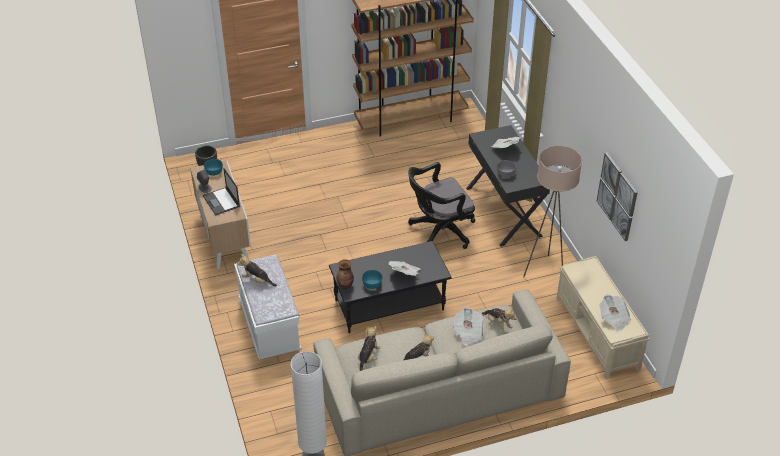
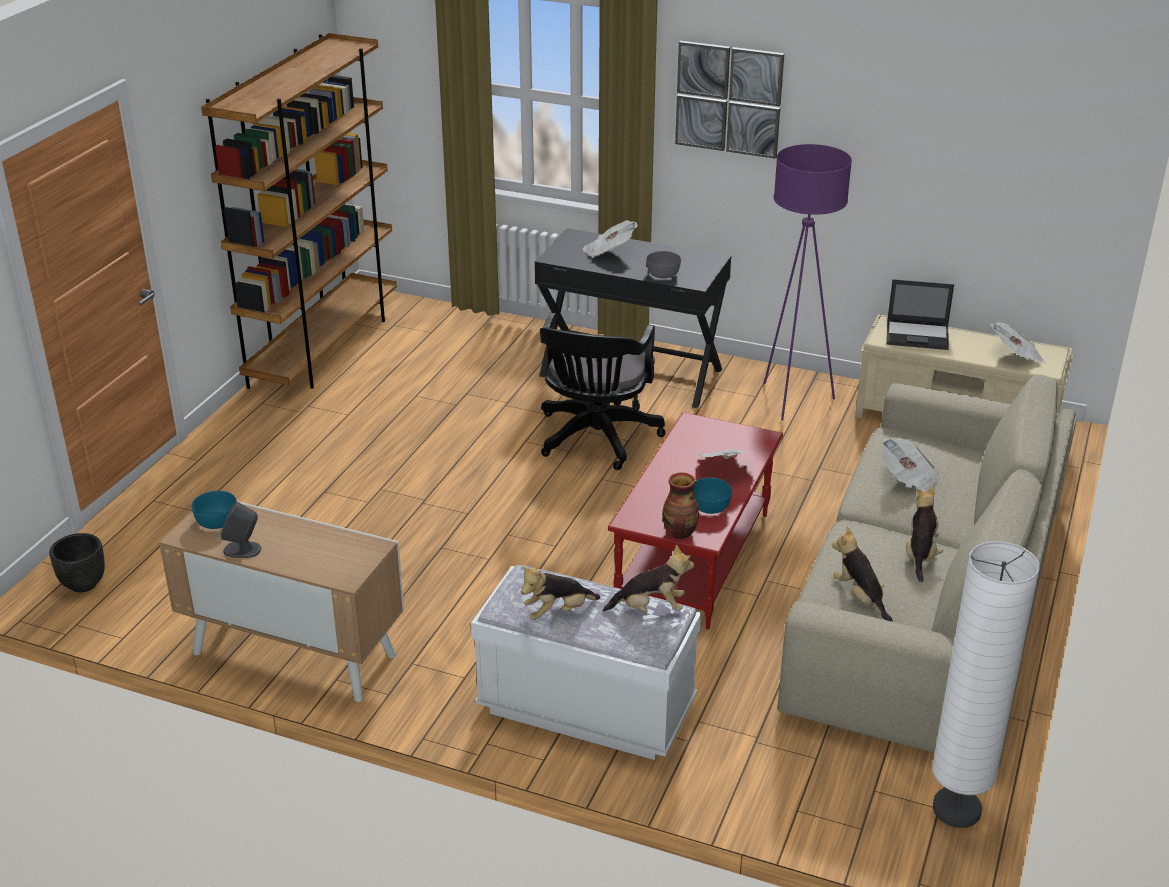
camera: 50 degrees left, 10 degrees down
(221, 201) = (311, 548): laptop -> laptop (918, 335)
(389, 306) = (696, 560): black coffee table -> red coffee table
(498, 324) = (919, 448): plush toy -> plush toy (650, 608)
(545, 272) = (793, 400): beige floor lamp -> purple floor lamp
(617, 196) = (913, 176): picture -> picture (728, 99)

